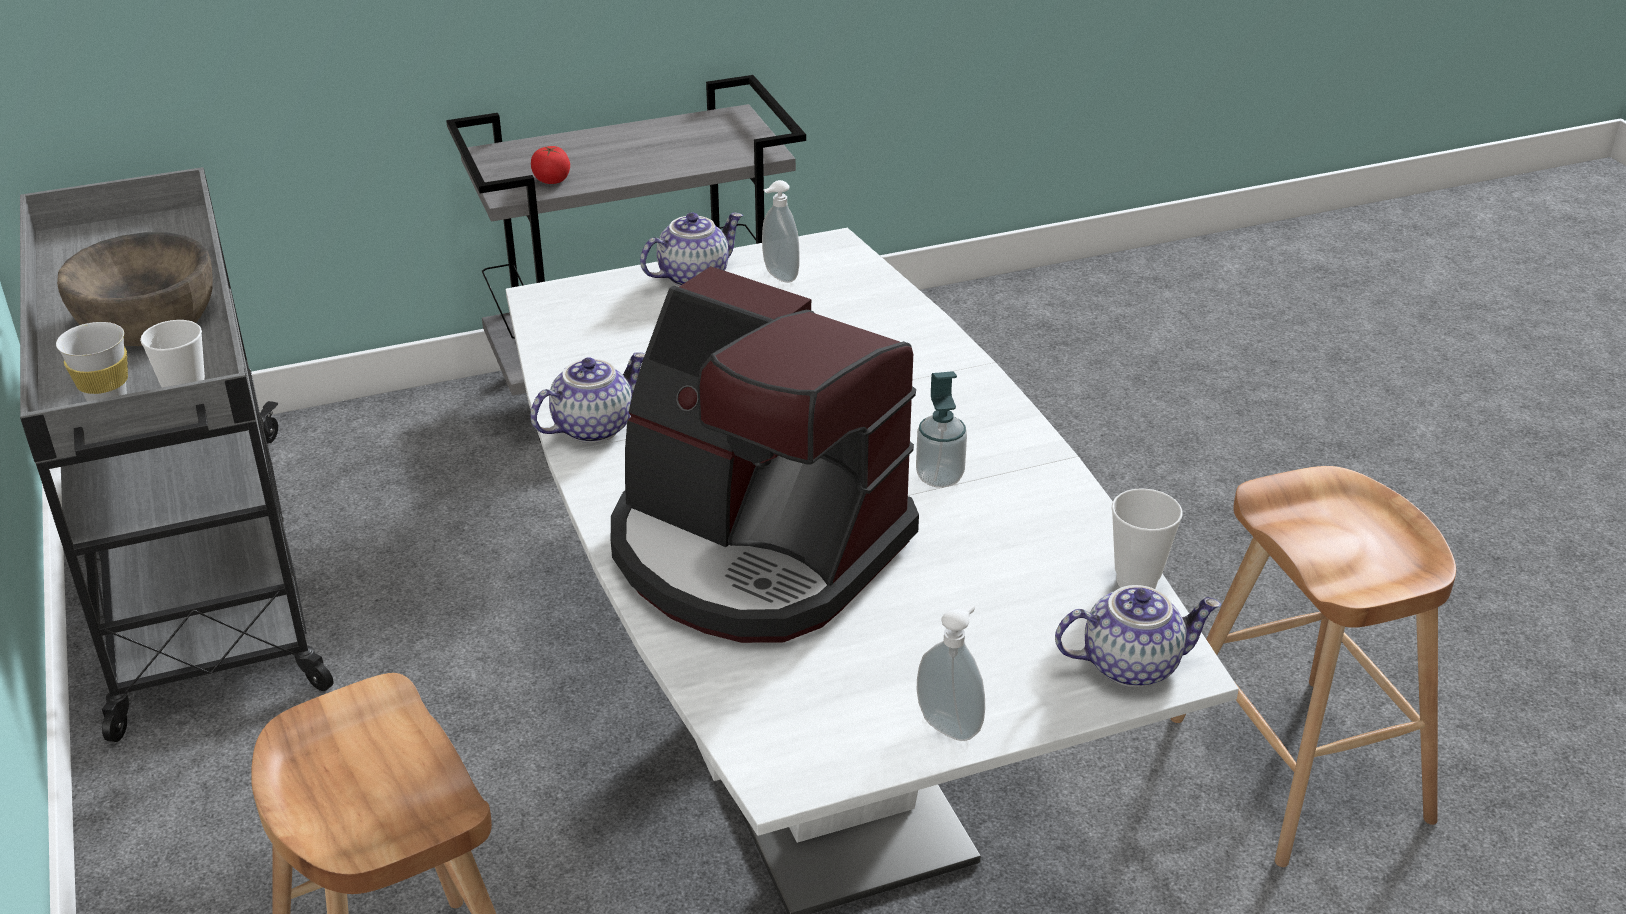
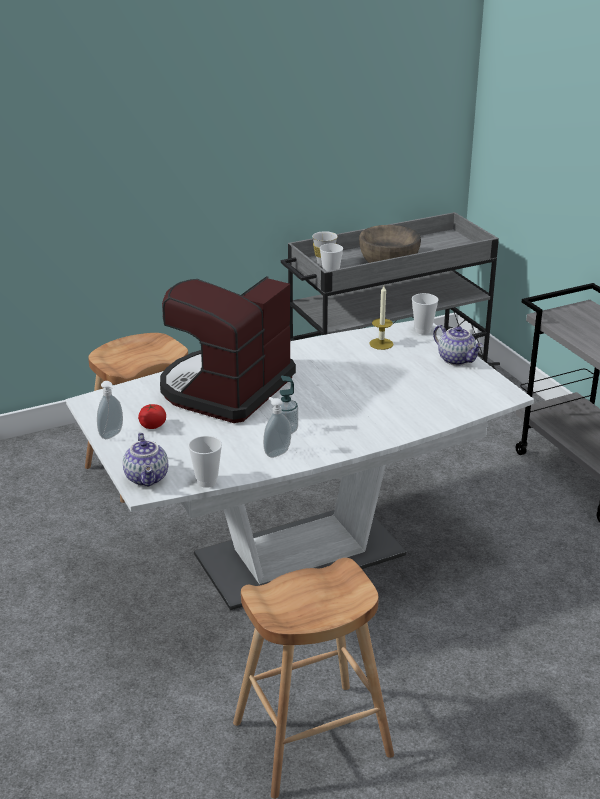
camera: 85 degrees right, 5 degrees down
(552, 180) = (567, 325): tomato -> tomato (153, 426)
(562, 297) = (423, 331): none -> cup
(592, 427) = (313, 347): teapot -> none
(603, 346) = (381, 344): none -> candle
(778, 276) = (466, 381): soap dispenser -> soap dispenser (276, 452)

